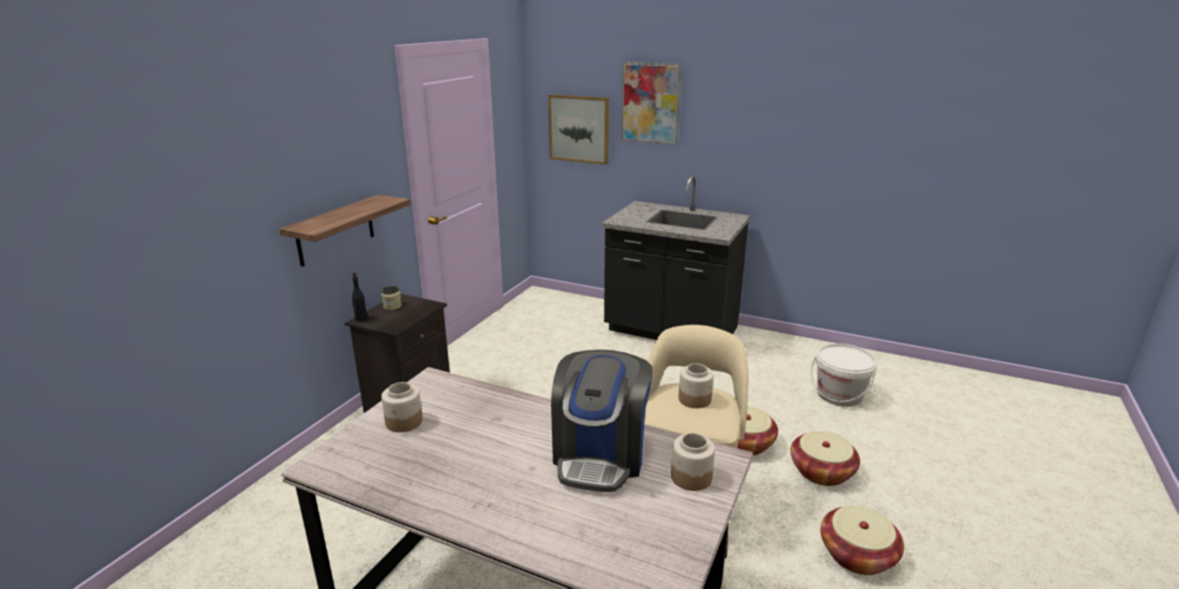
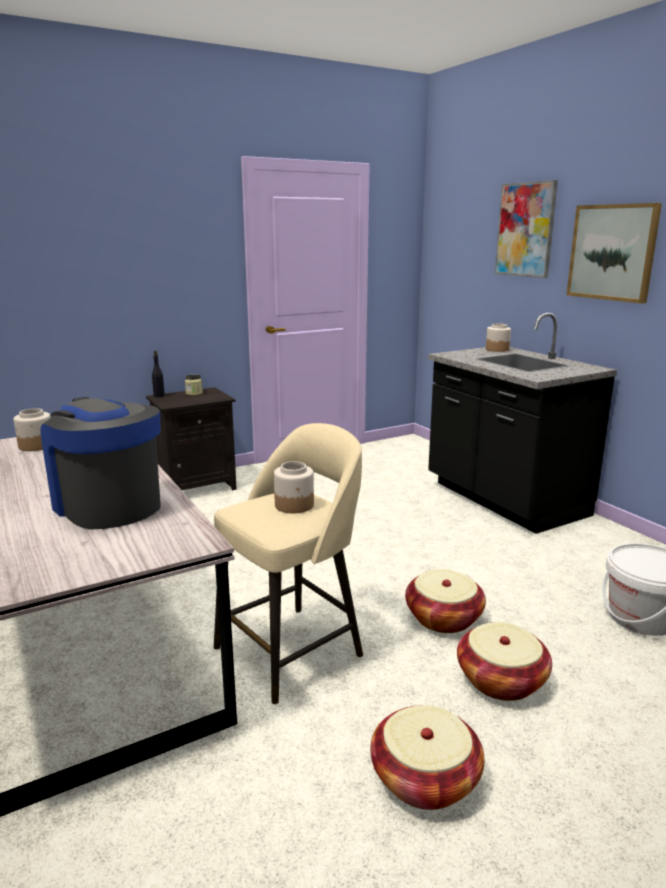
camera: 35 degrees right, 5 degrees down
(335, 230) = (149, 312): shelf -> none
(579, 129) = (461, 263): picture -> picture (612, 252)
(600, 455) = (107, 505): coffee machine -> coffee machine turned 90 degrees clockwise
(691, 477) = (139, 543): jar -> jar (497, 349)

